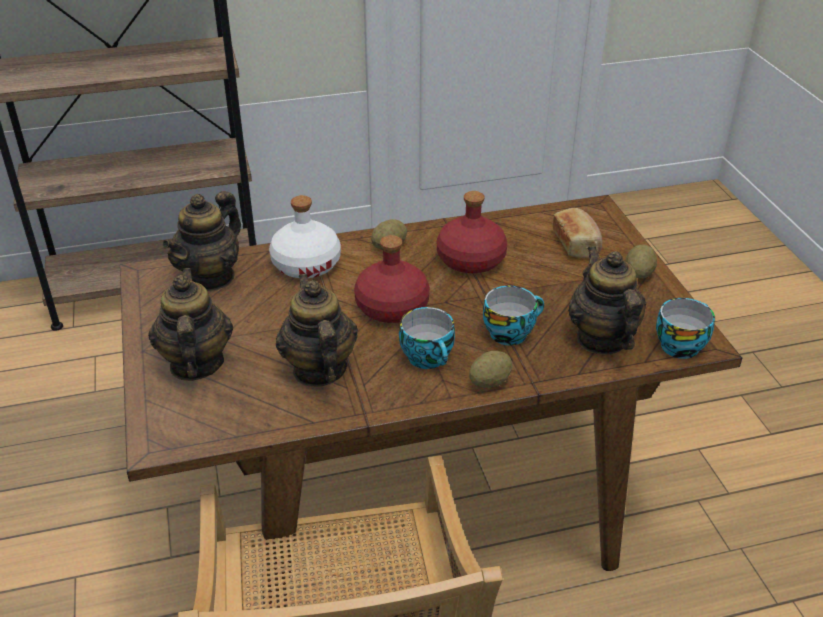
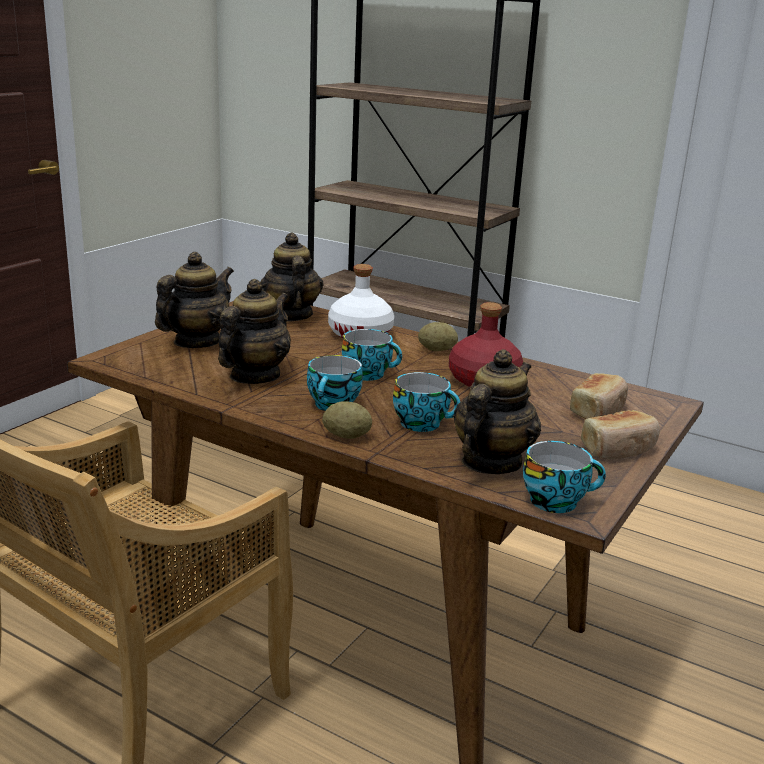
camera: 45 degrees right, 15 degrees down
(211, 277) = (291, 316): teapot -> teapot turned 90 degrees clockwise
(392, 306) = (369, 374): red bottle -> cup
(639, 273) = (619, 449): potato -> bread

